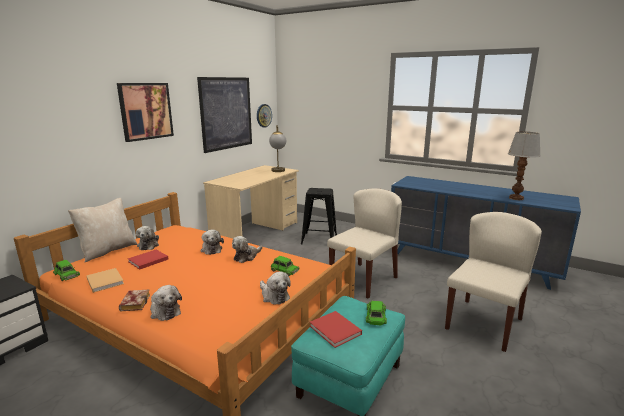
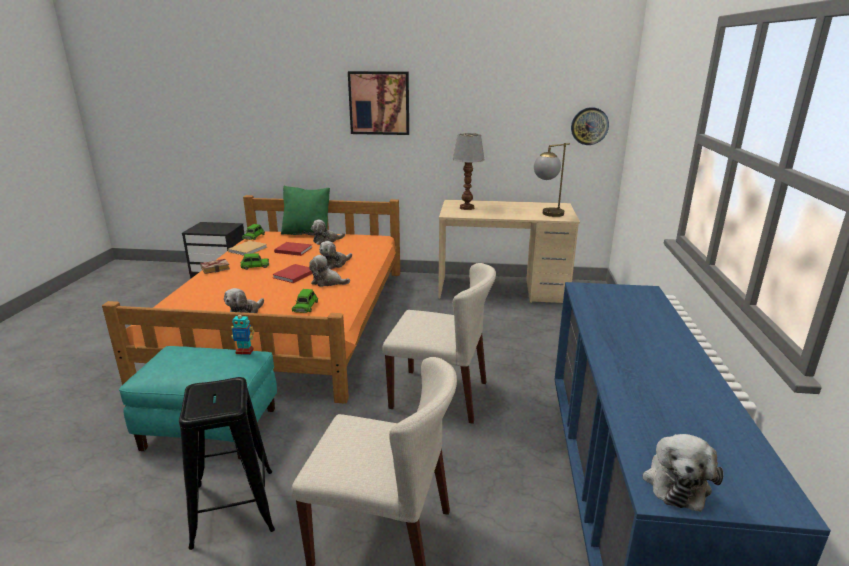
camera: 65 degrees right, 5 degrees up
(107, 251) = (307, 233): beige pillow -> green pillow
(164, 311) = (205, 281): plush toy -> plush toy (676, 481)
(226, 113) = (505, 116): picture -> none
(319, 239) = (533, 333): black stool -> black stool (233, 507)
(336, 331) = (183, 358): red book -> red book (293, 275)
(342, 302) = (244, 351): none -> toy robot
(376, 316) = (217, 375): green toy car -> green toy car (255, 266)
(516, 198) = (646, 409): table lamp -> table lamp (467, 208)

